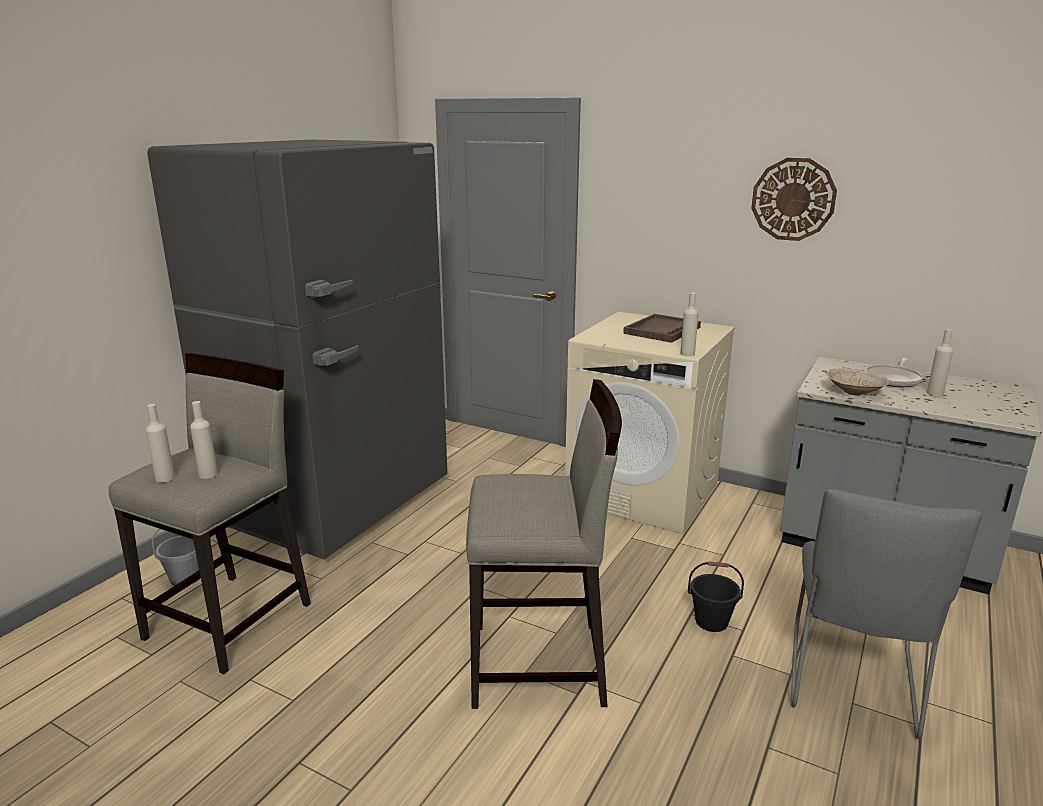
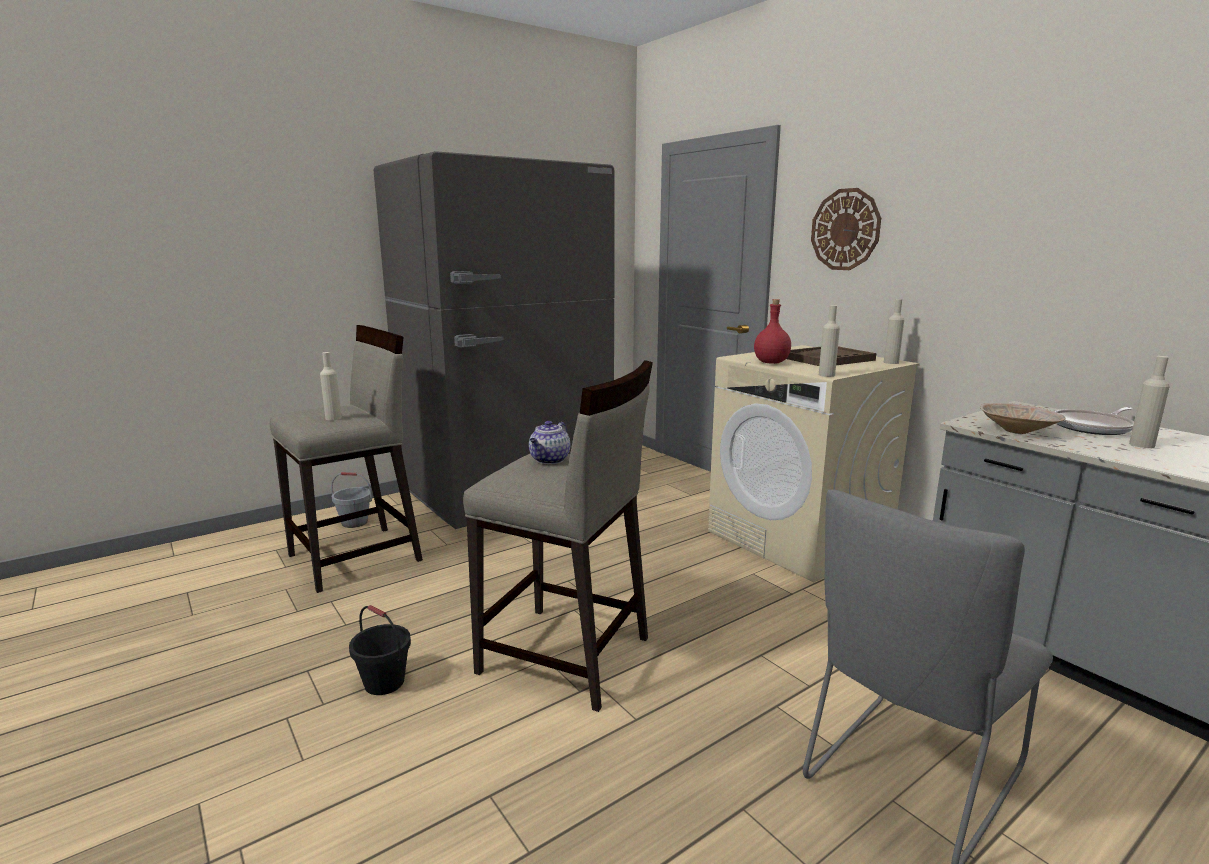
camera: 25 degrees right, 5 degrees down
(165, 478) = (303, 416): beige bottle -> beige bottle (891, 362)
(514, 487) = (549, 460): none -> teapot
(625, 342) = (771, 362): none -> red bottle
(711, 622) = (778, 668): black bucket -> black bucket (384, 683)
(793, 199) = (991, 211): wall clock -> wall clock (845, 229)

